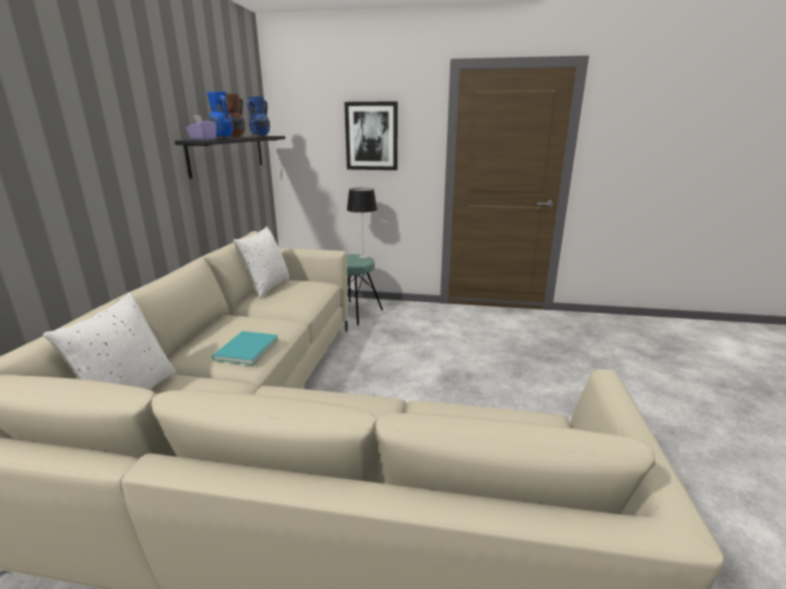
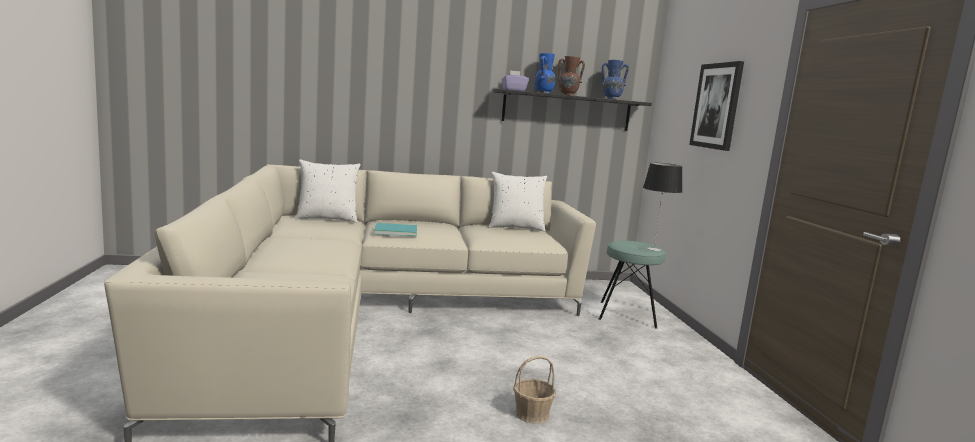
camera: 70 degrees right, 10 degrees down
(513, 390) = (532, 414): none -> basket

